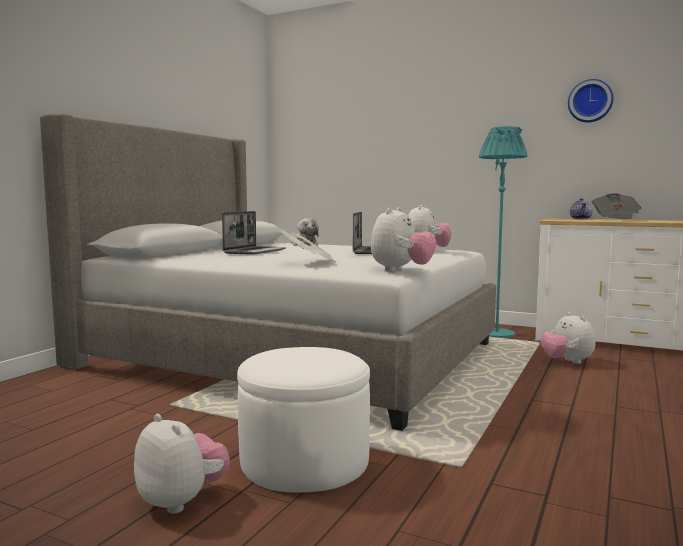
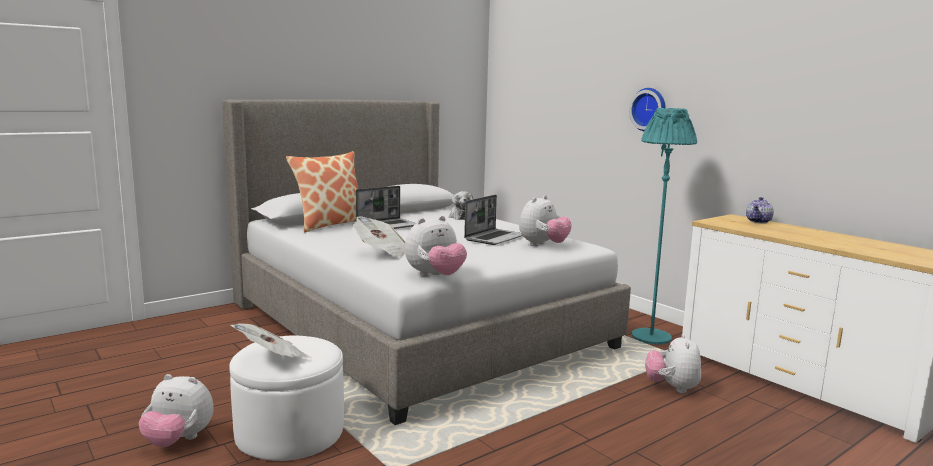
camera: 25 degrees right, 5 degrees up
(182, 501) = (178, 441): plush toy -> plush toy turned 120 degrees clockwise
(190, 255) = (331, 224): none -> pillow
(590, 101) = (789, 78): wall clock -> wall clock (649, 109)
(616, 220) = (790, 230): newspaper -> newspaper (273, 359)

